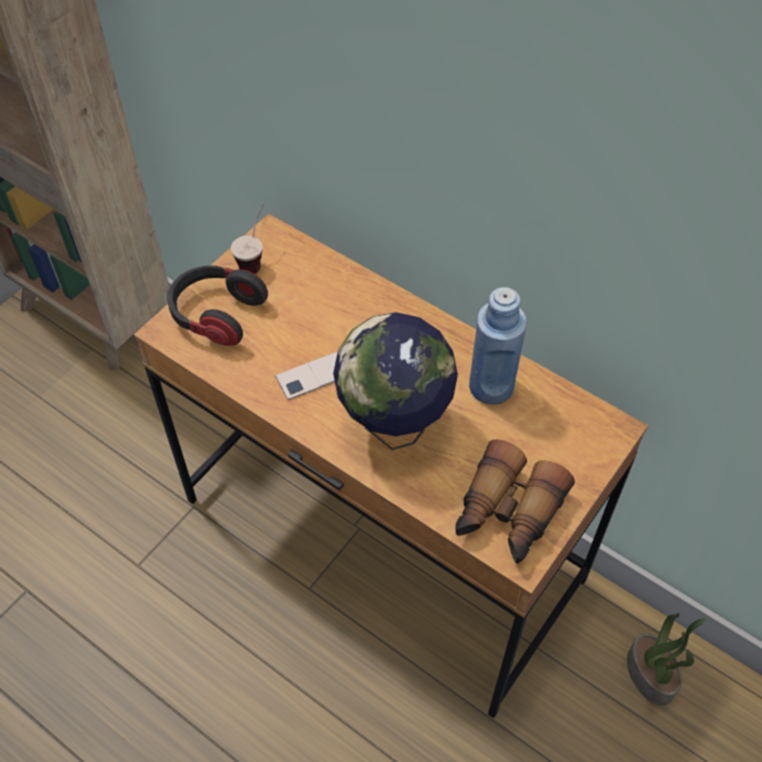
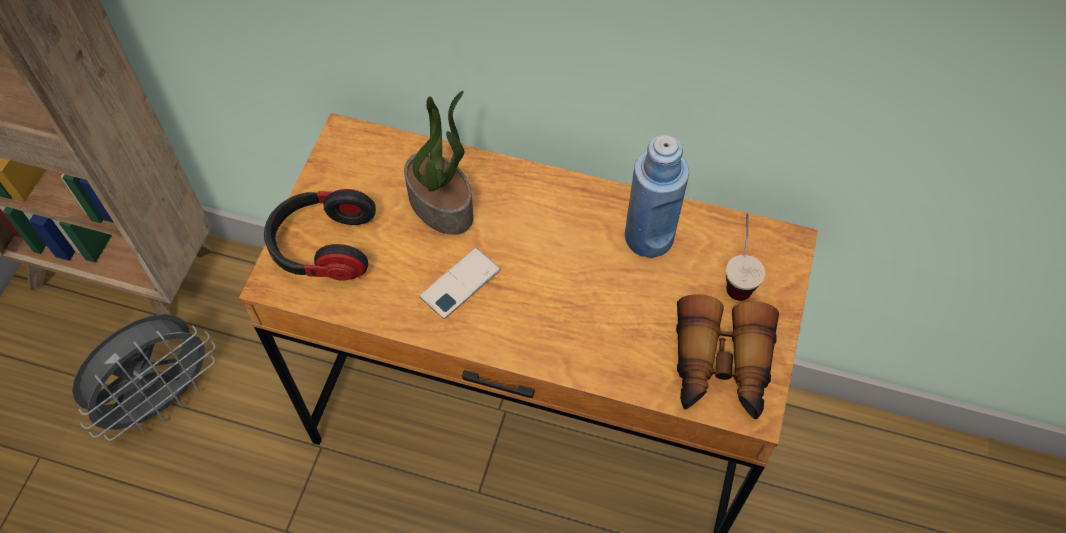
camera: 20 degrees left, 5 degrees up
(85, 427) = (163, 399): none -> grey fan
(255, 259) = (339, 169): cup -> cup (738, 276)
(394, 426) = (568, 311): globe -> none
(651, 675) = (843, 461): potted plant -> potted plant (442, 205)

